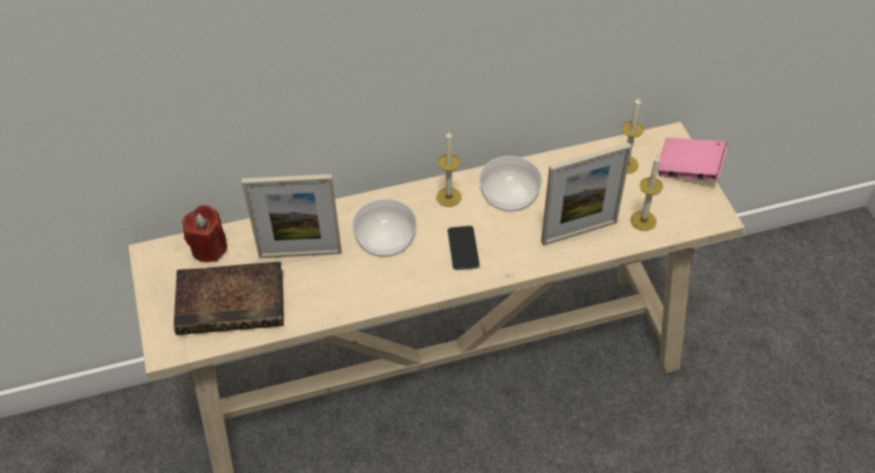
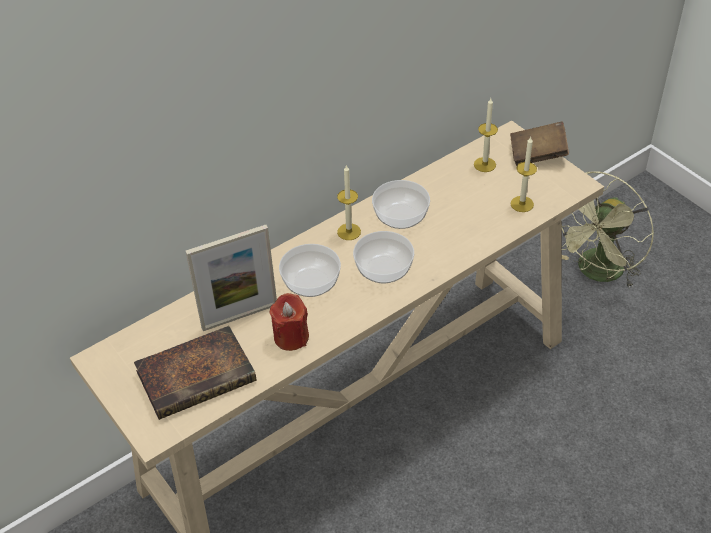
camera: 20 degrees left, 5 degrees down
(209, 248) = (151, 337): red candle -> red candle (291, 337)
(463, 248) = (383, 269): phone -> bowl
(579, 232) = (474, 228): picture frame -> none
(688, 170) = (537, 155): pink book -> brown book
(753, 306) = (596, 273): none -> green fan

